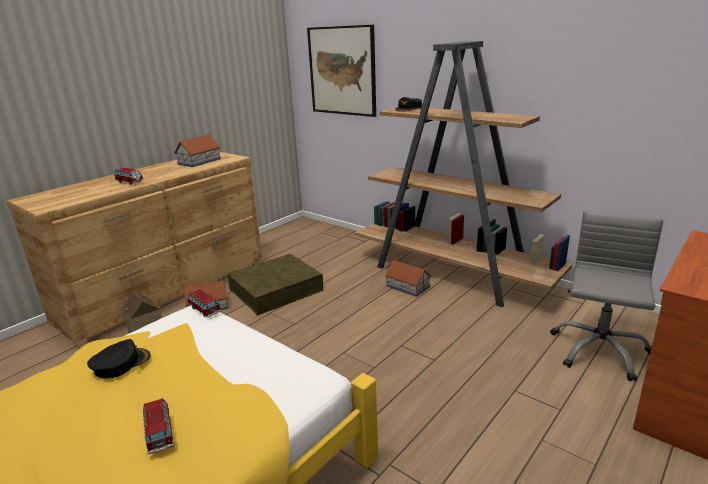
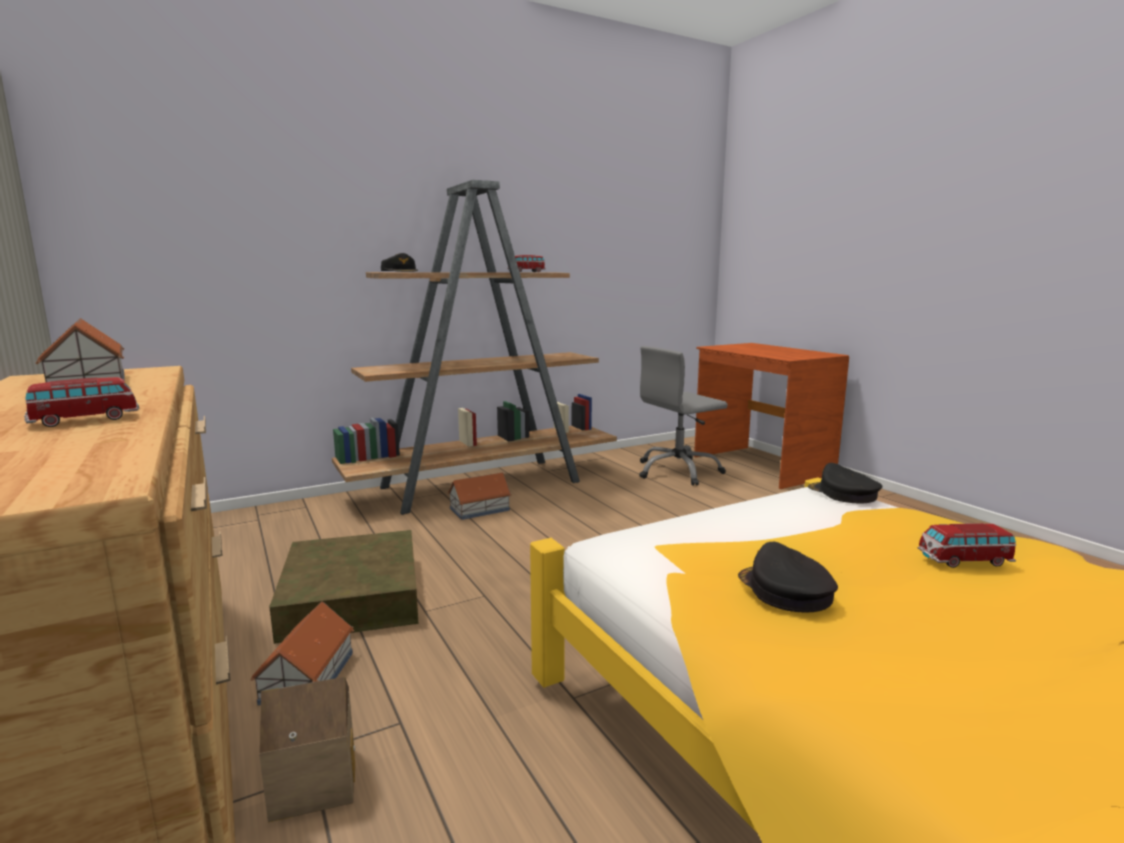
camera: 70 degrees left, 10 degrees down
(204, 310) = (615, 533): toy car -> toy car (526, 272)
(309, 386) = (842, 493): none -> black cap
(342, 71) = (205, 223): picture -> none
(599, 350) = (678, 471): grey office chair -> grey office chair turned 75 degrees counterclockwise

